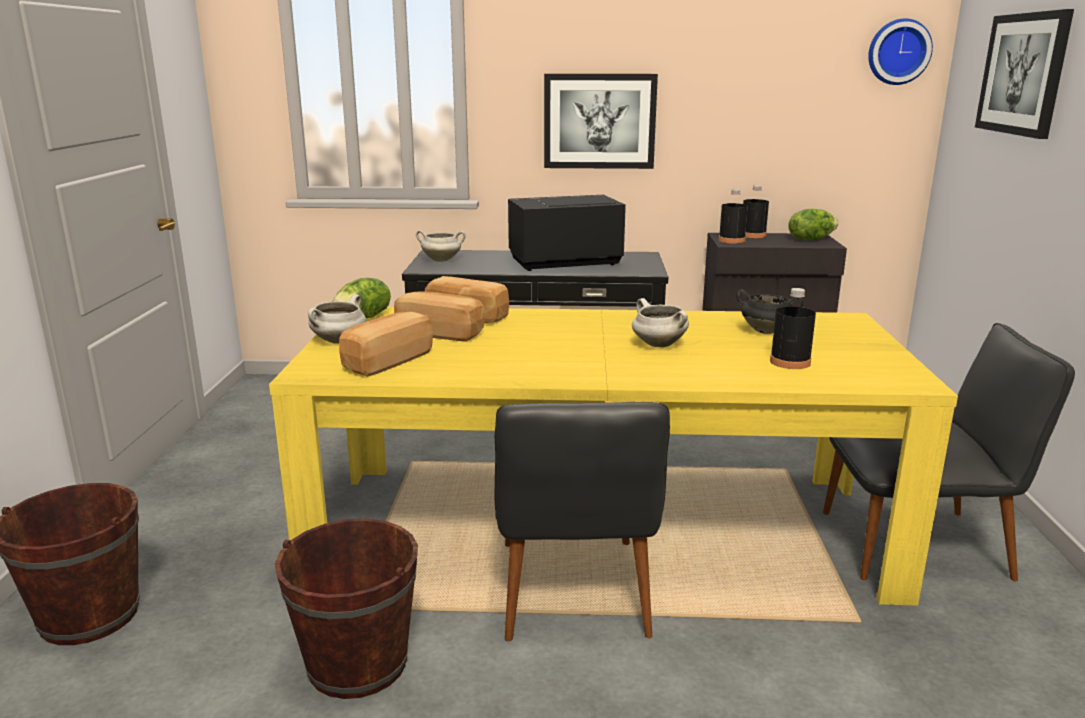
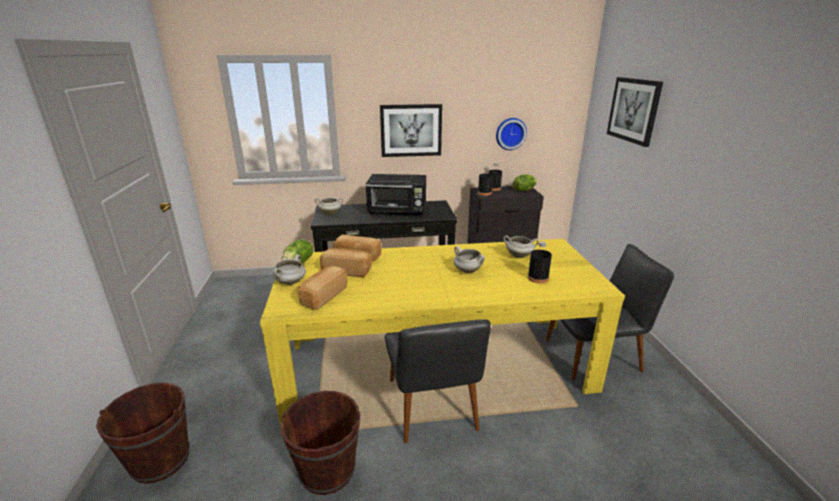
camera: 10 degrees left, 5 degrees up
(563, 262) = (398, 211): black microwave -> black microwave turned 150 degrees counterclockwise
(767, 331) = (519, 256): black cooking pot -> white cooking pot
(898, 52) = (564, 90): wall clock -> wall clock (510, 133)

